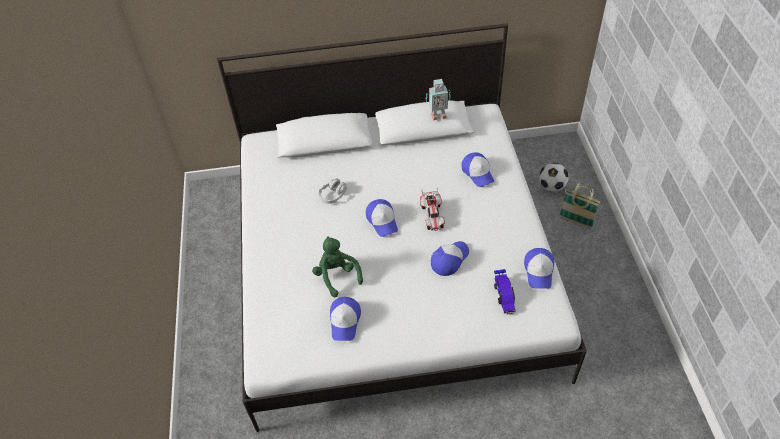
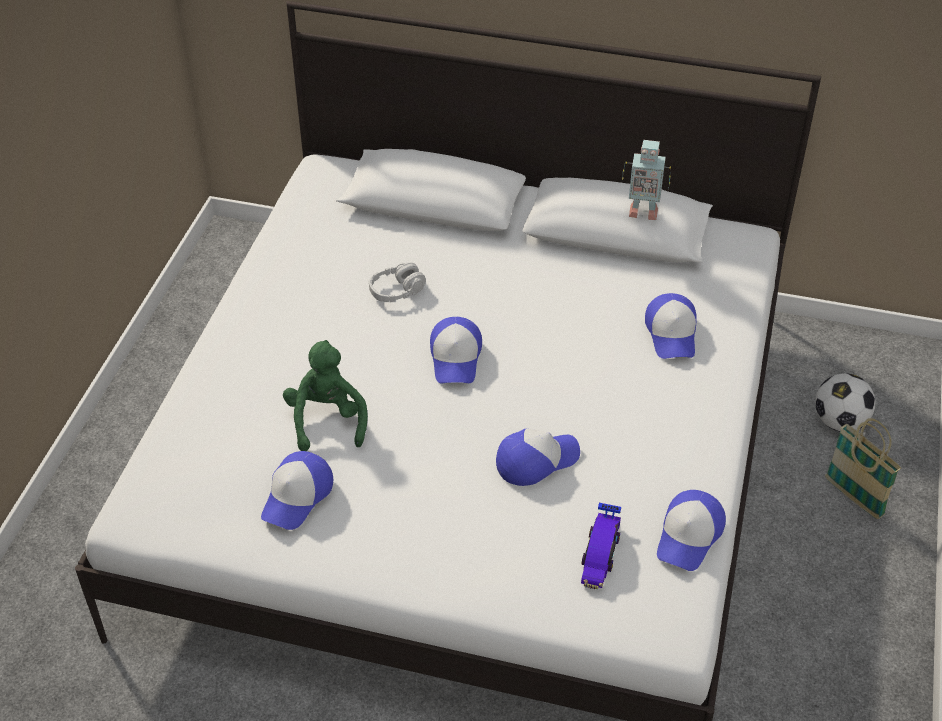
camera: 20 degrees right, 5 degrees down
(432, 216) = (548, 379): toy car -> none

